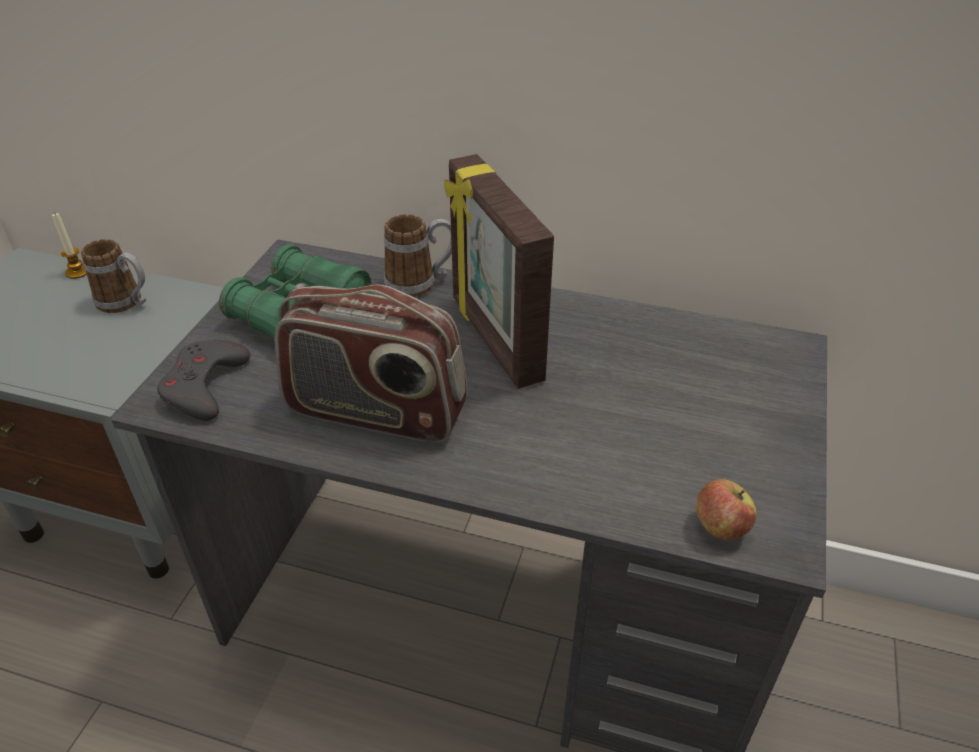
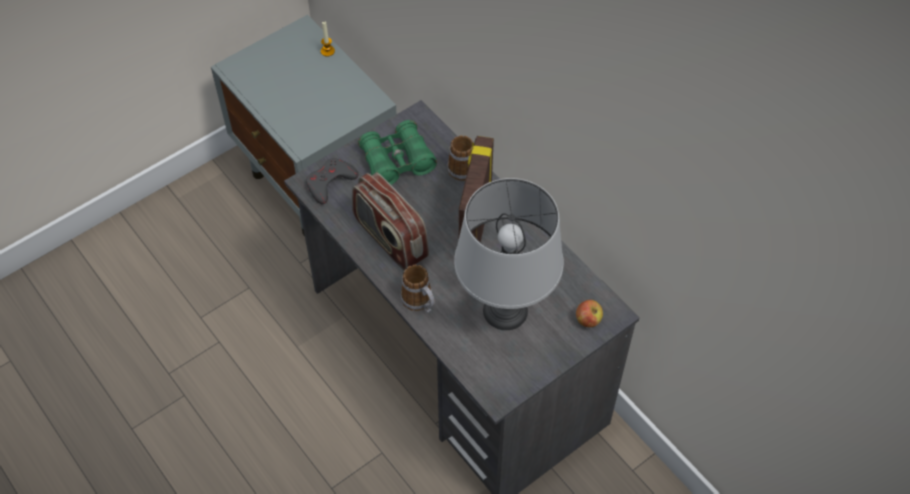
camera: 35 degrees right, 15 degrees up
(126, 303) = (340, 89): mug -> mug (420, 303)
(653, 416) = (506, 310): none -> grey table lamp
(720, 527) = (481, 374): apple -> apple (588, 320)

